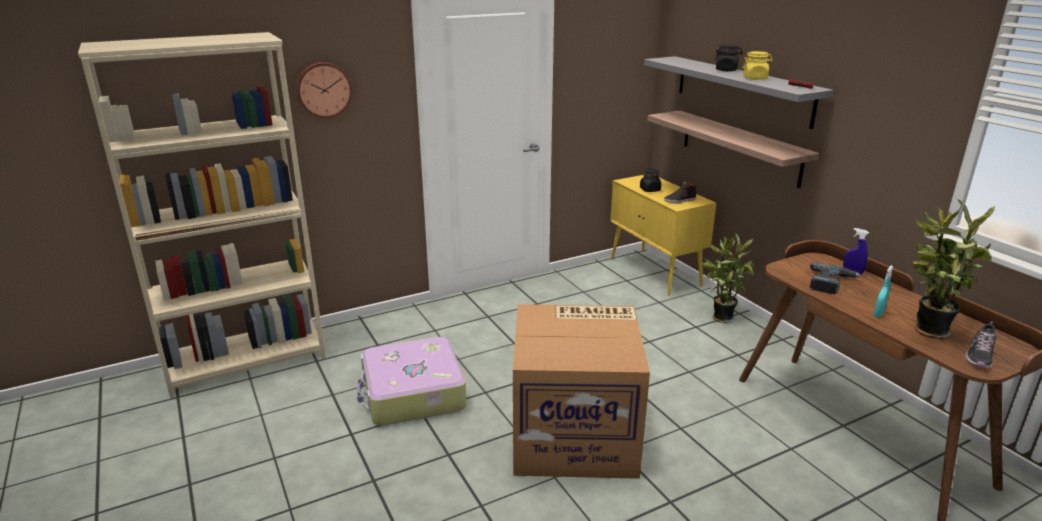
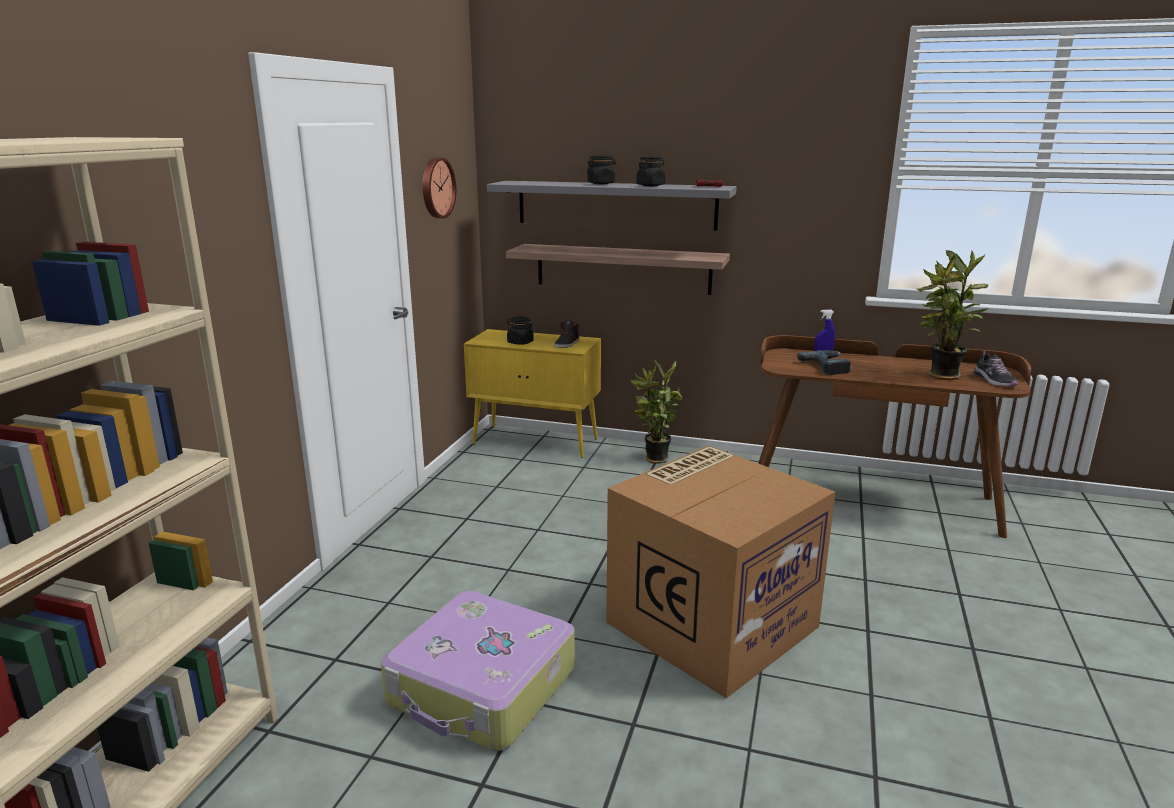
camera: 45 degrees left, 5 degrees down
(323, 89) = (158, 248): wall clock -> wall clock (436, 188)
(755, 78) = (650, 185): yellow jar -> black jar
(878, 314) = (898, 376): turquoise spray bottle -> none

